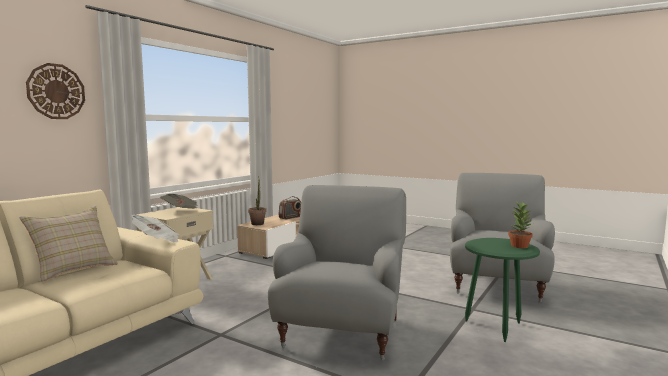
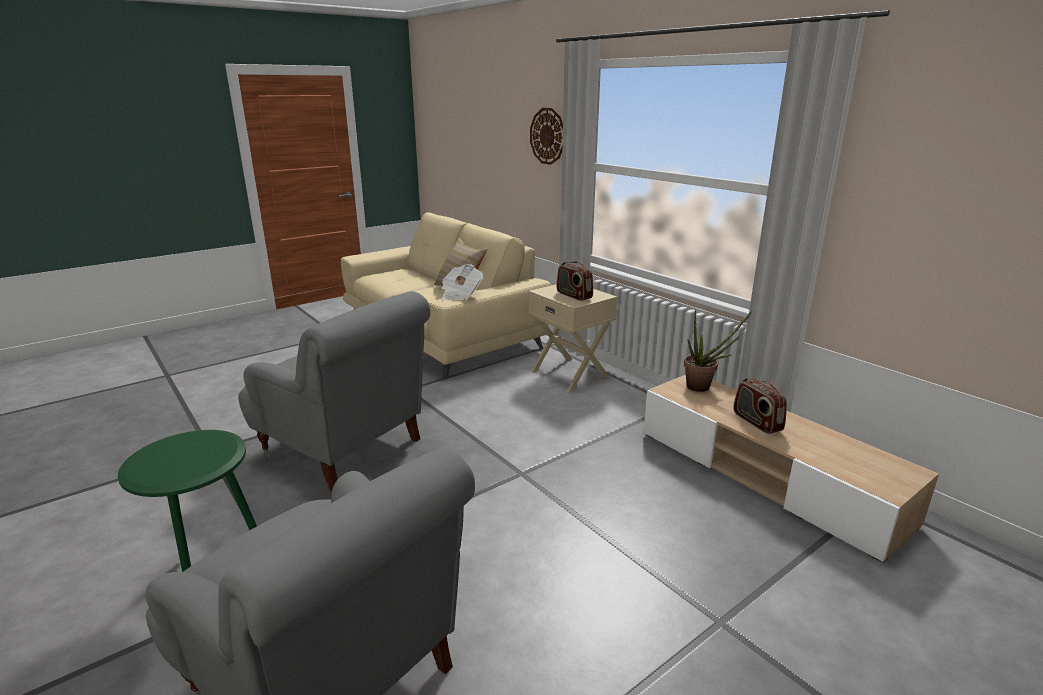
camera: 110 degrees right, 15 degrees up
(181, 211) = (574, 295): newspaper -> radio
(519, 246) = (156, 469): potted plant -> none

